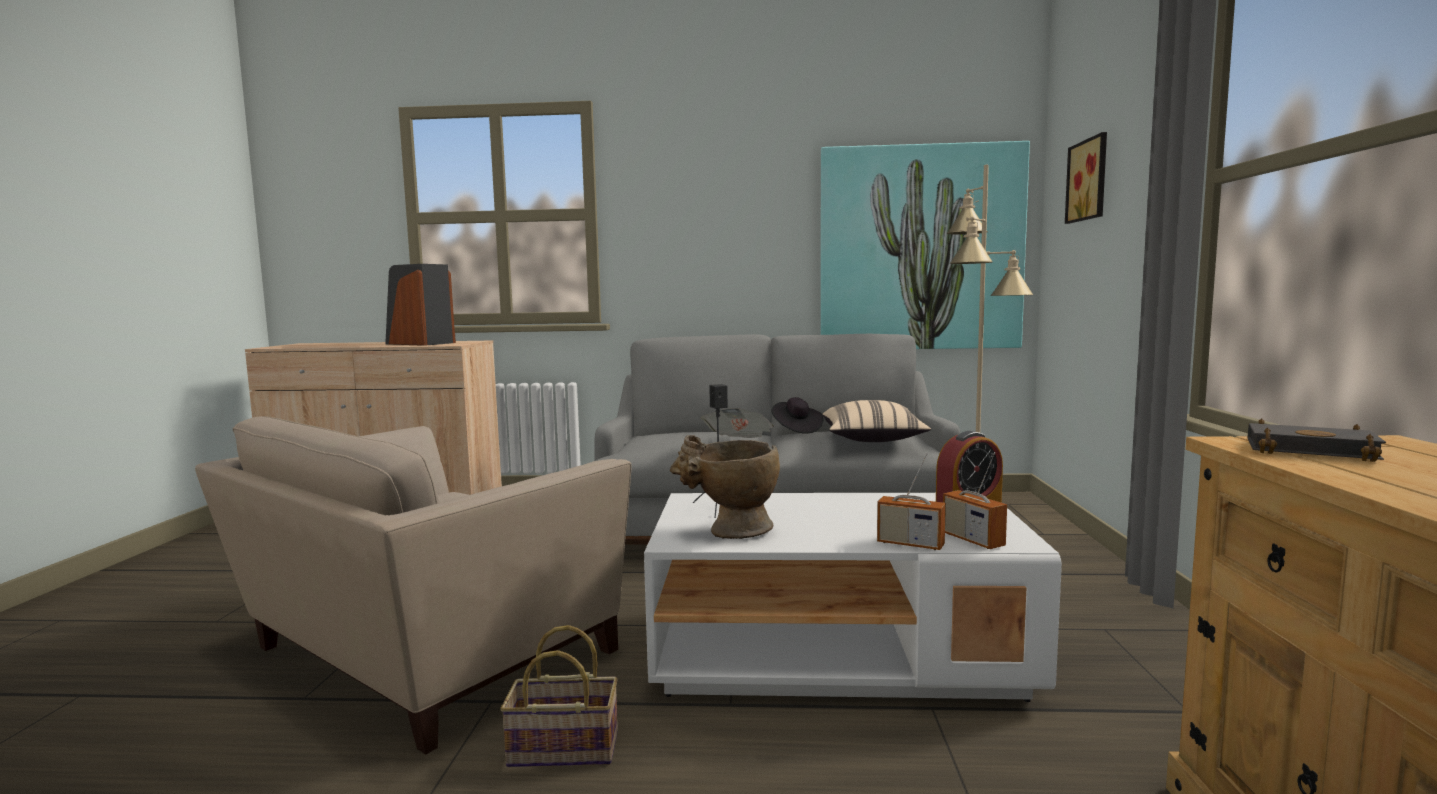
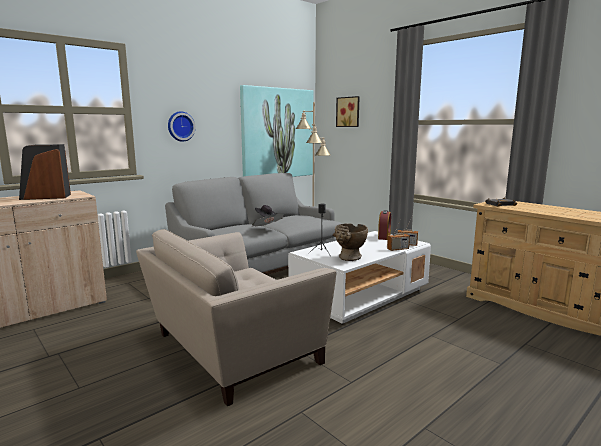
camera: 45 degrees left, 5 degrees up
(423, 653) = (231, 350): beige armchair -> beige armchair turned 60 degrees clockwise
(560, 751) = (347, 348): basket -> none
(686, 237) = (180, 126): none -> wall clock
(872, 441) = (306, 219): beige pillow -> none

